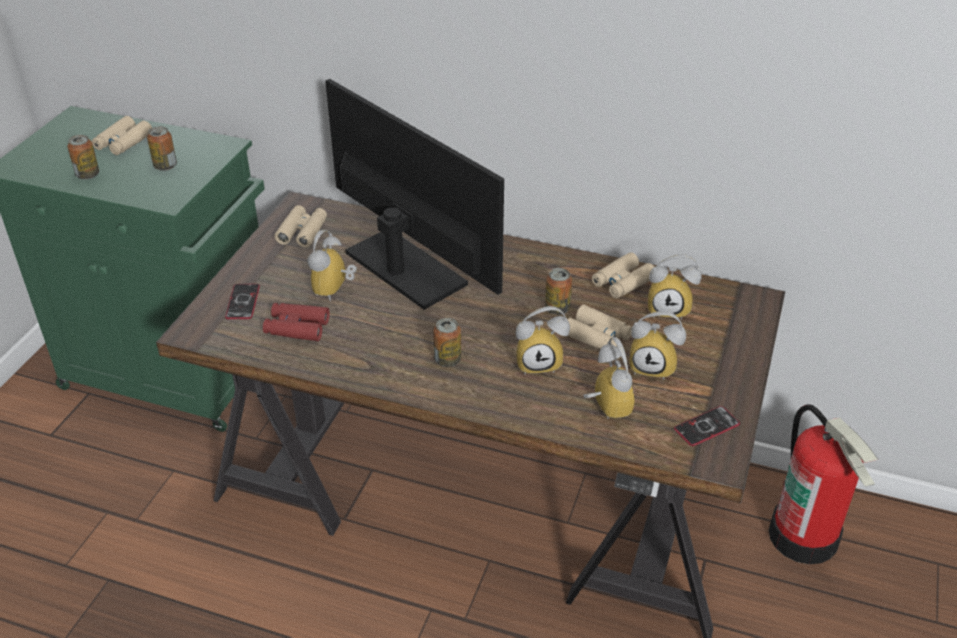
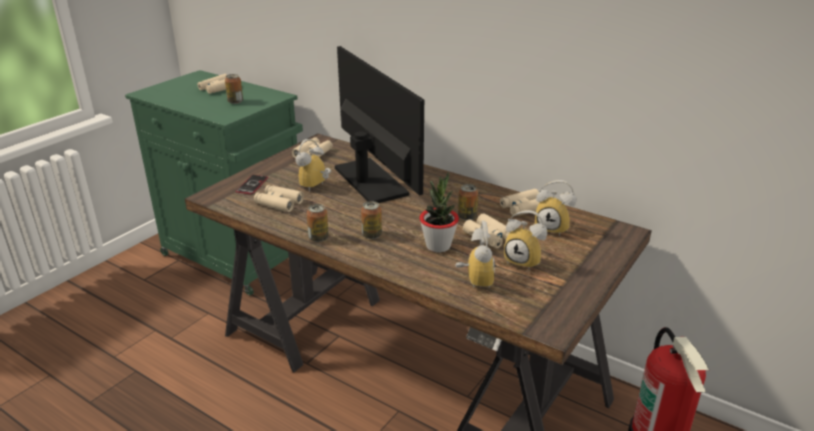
camera: 15 degrees right, 10 degrees down
(88, 175) = (186, 101): can -> can (318, 238)
(296, 327) = (279, 203): red binoculars -> beige binoculars
(539, 362) = (438, 246): alarm clock -> potted plant
(706, 427) = (550, 305): phone -> none

